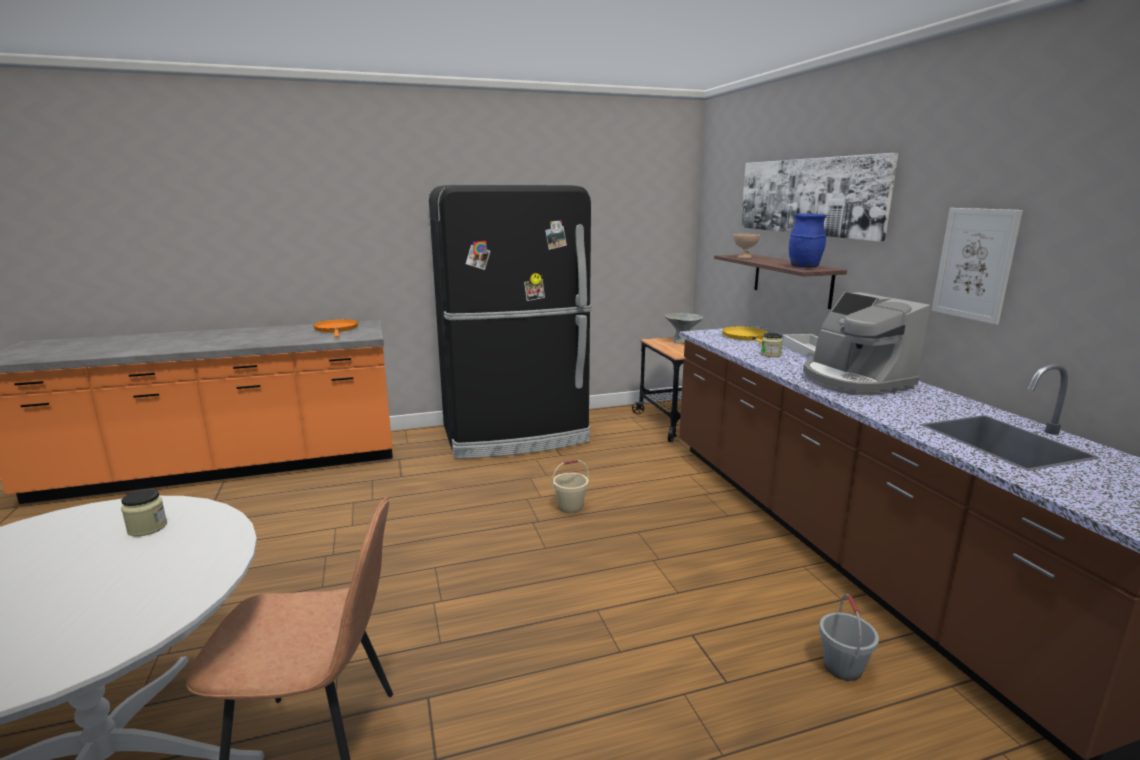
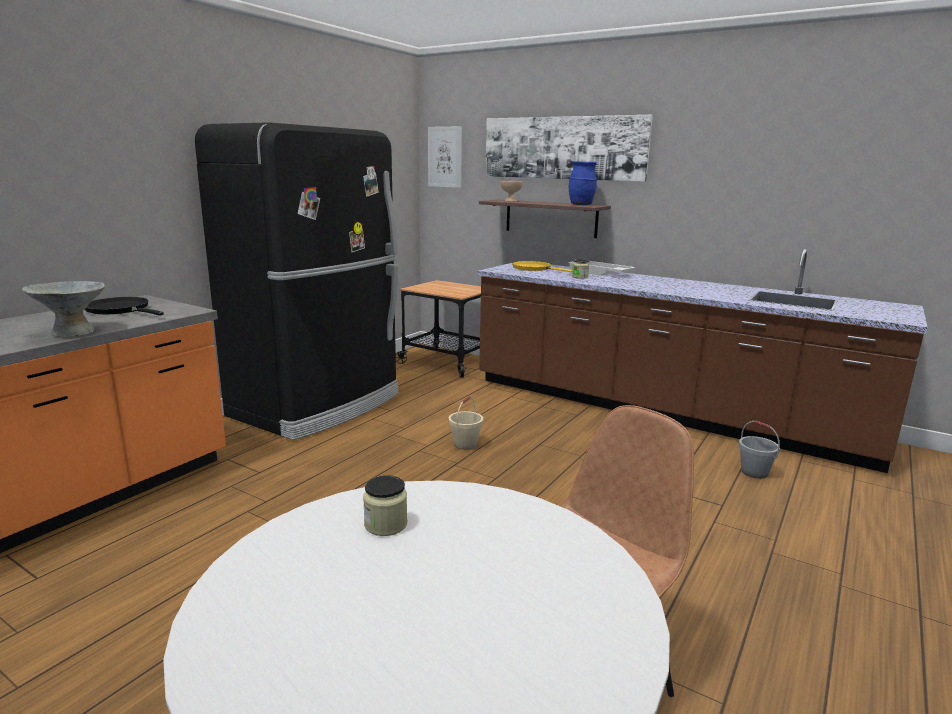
camera: 40 degrees left, 0 degrees up
(336, 329) = (120, 310): orange frying pan -> black frying pan
(682, 341) = (437, 285): grey bowl -> grey bowl (73, 332)
(853, 381) = (663, 284): coffee machine -> none
(974, 264) = (724, 193): picture -> picture (445, 157)

